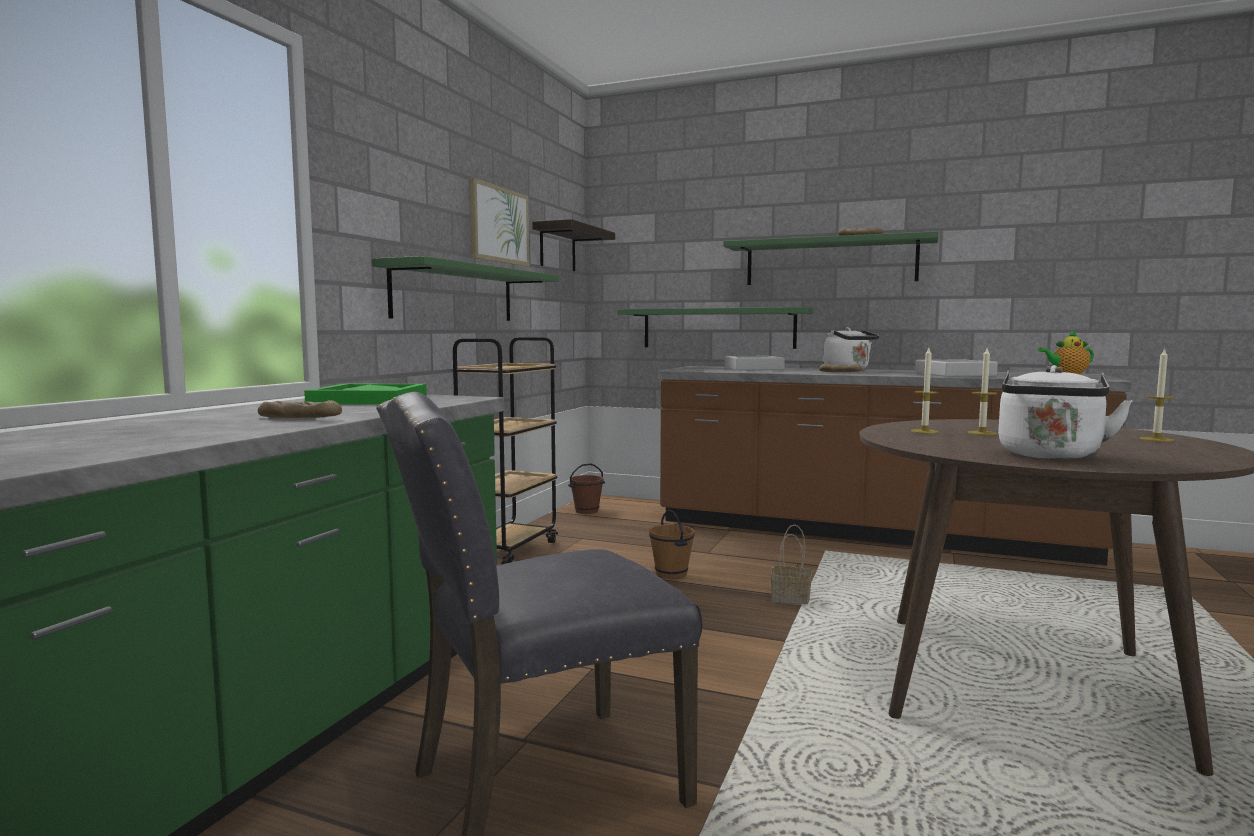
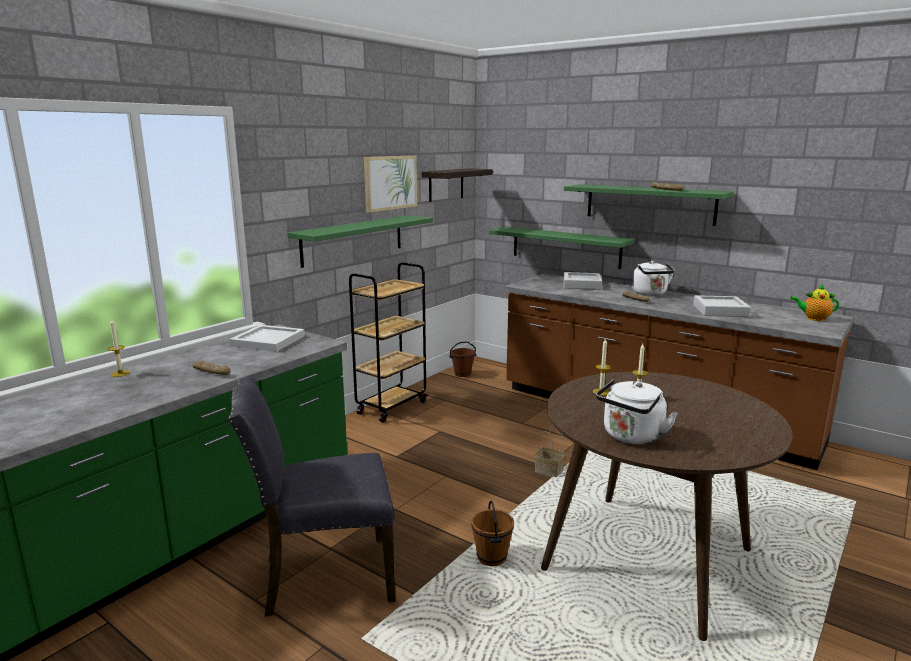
camera: 15 degrees right, 10 degrees up
(371, 399) = (269, 341): green tray -> white tray
(670, 574) = (483, 439): brown bucket -> brown bucket (491, 558)
(1156, 439) = (748, 421): candle -> candle (120, 373)

